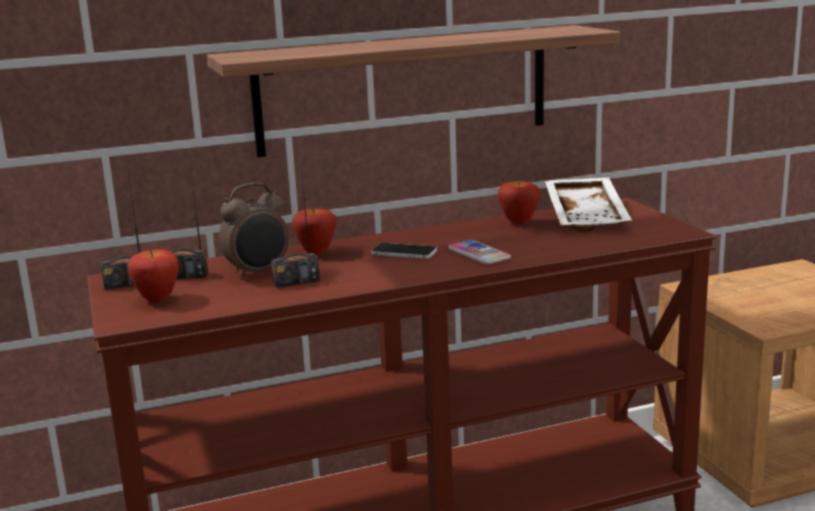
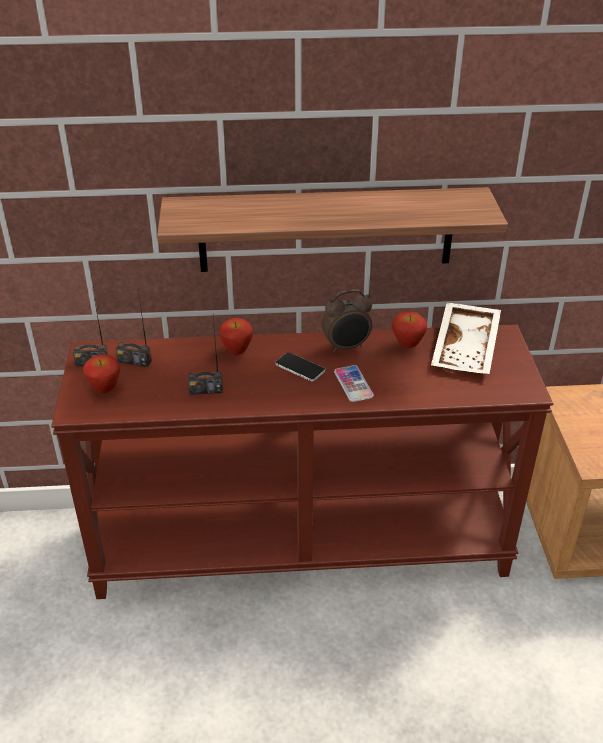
camera: 15 degrees right, 20 degrees up
(258, 274) = (185, 371): alarm clock -> alarm clock (346, 347)

